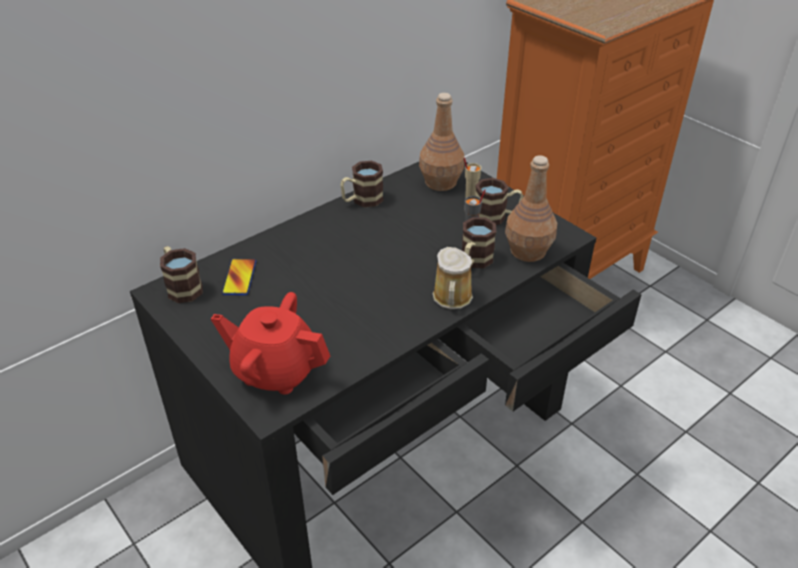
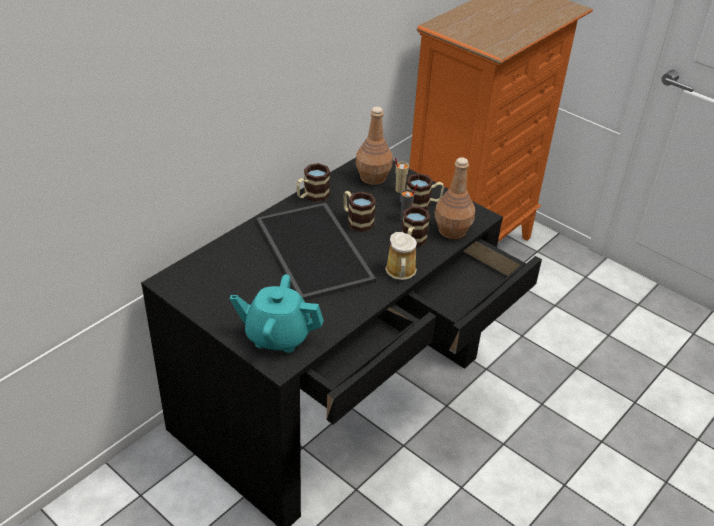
camera: 10 degrees left, 0 degrees up
(182, 286) = (183, 276): mug -> mug (356, 220)
(239, 277) = (228, 266): phone -> none
(275, 371) = (277, 336): red teapot -> turquoise teapot
(351, 266) = (316, 251): none -> tray

